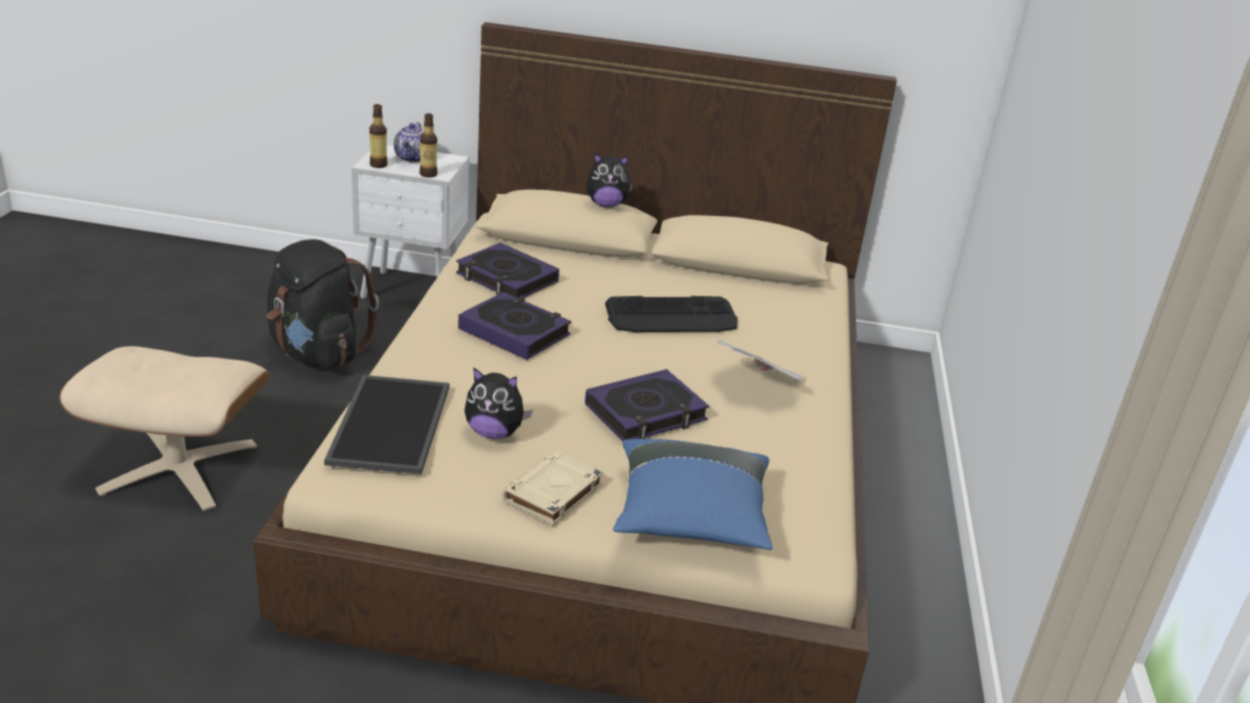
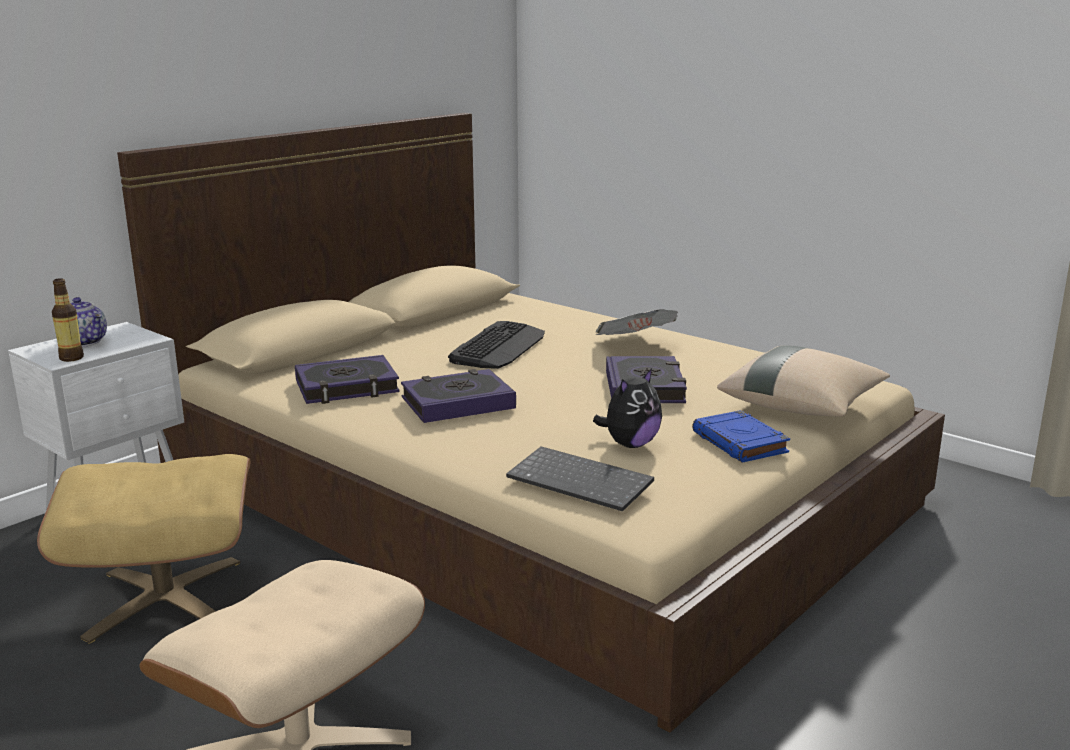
camera: 55 degrees left, 10 degrees down
(317, 353) = (166, 598): black backpack -> beige ottoman
(392, 425) = (582, 481): tray -> keyboard
(428, 174) = (140, 343): bottle -> none
(553, 493) = (740, 443): beige book -> blue book
(606, 205) = (321, 301): plush toy -> none
(690, 518) = (802, 406): blue pillow -> beige pillow

